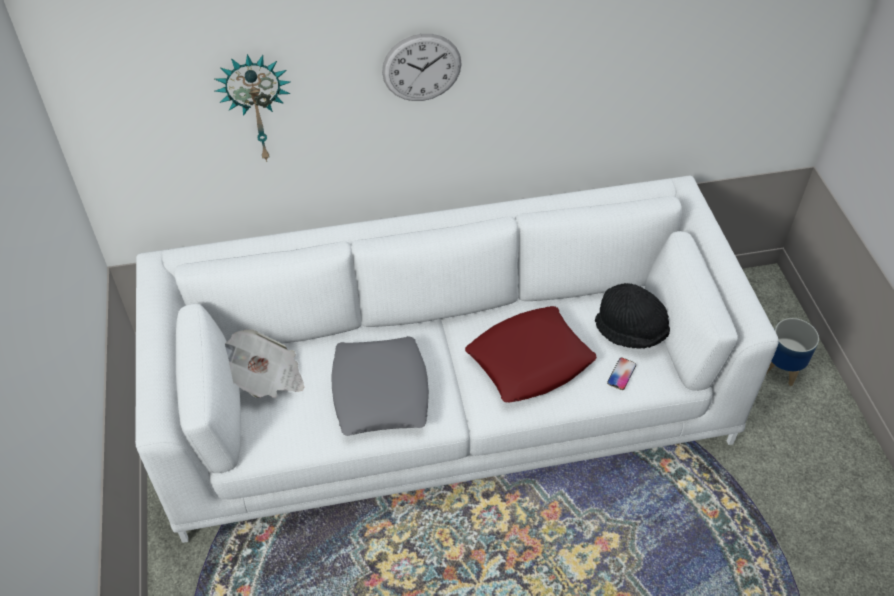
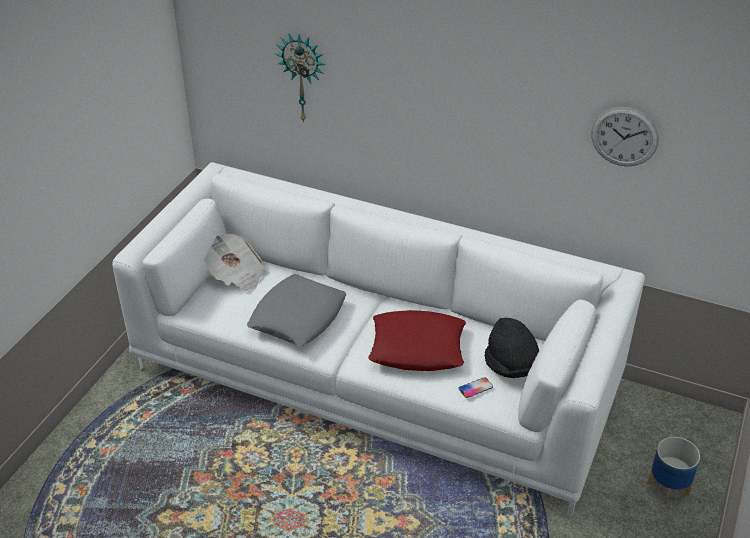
camera: 35 degrees right, 10 degrees down
(421, 68) = (420, 87): wall clock -> wall clock (624, 136)

